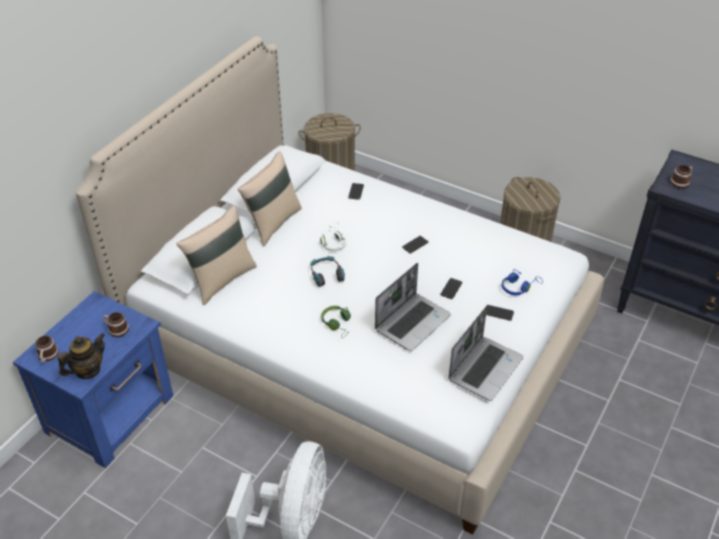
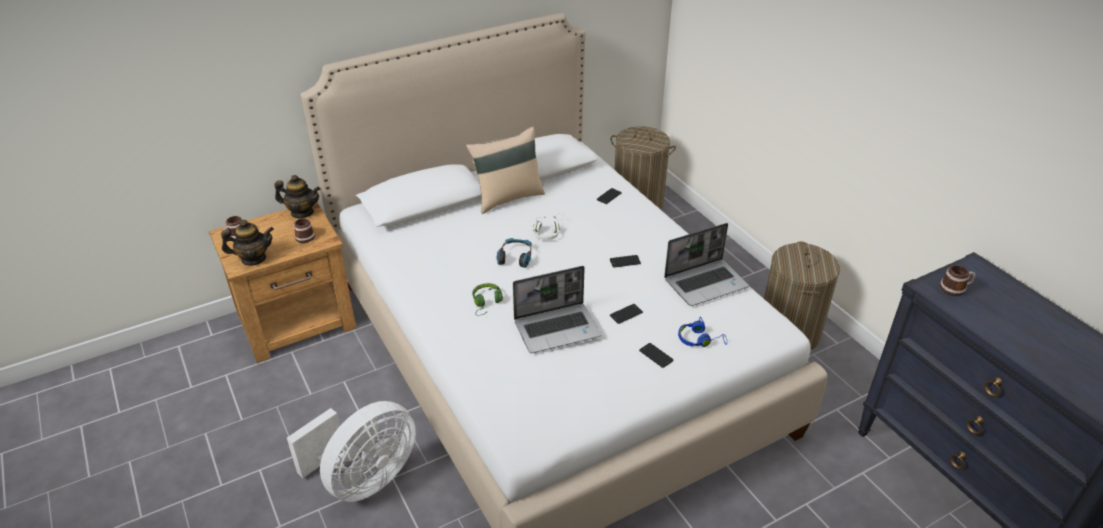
camera: 30 degrees right, 5 degrees down
(92, 307) = (302, 212): none -> teapot
(112, 413) = (298, 322): blue nightstand -> brown nightstand
(221, 279) = (421, 227): beige pillow -> none
(485, 368) = (593, 401): laptop -> laptop (706, 283)

